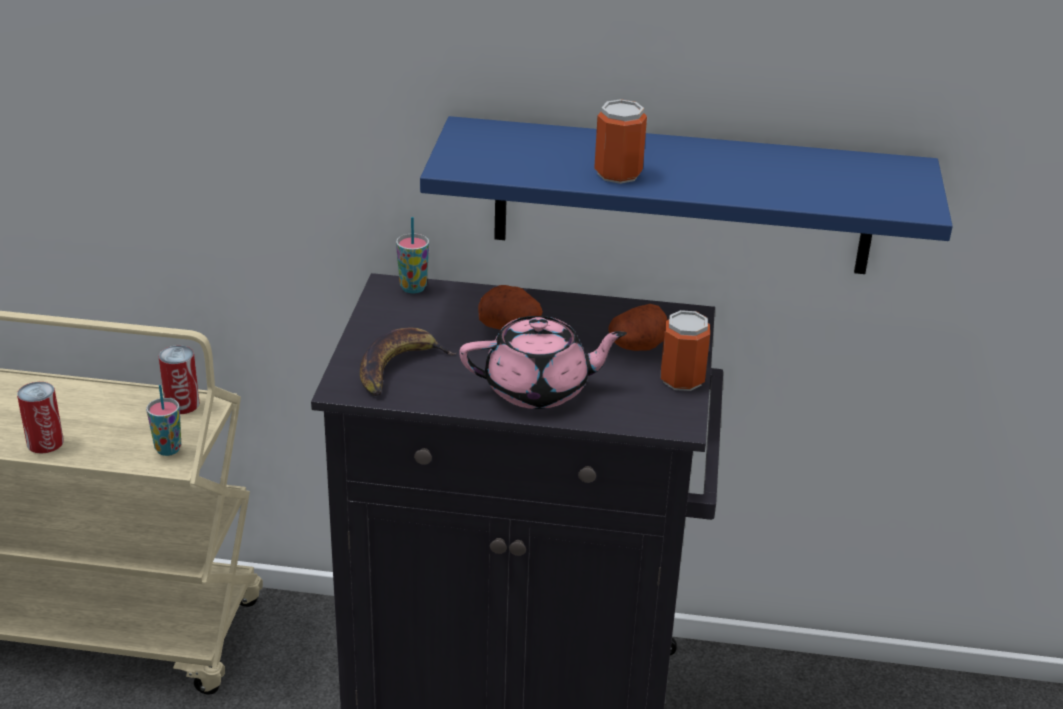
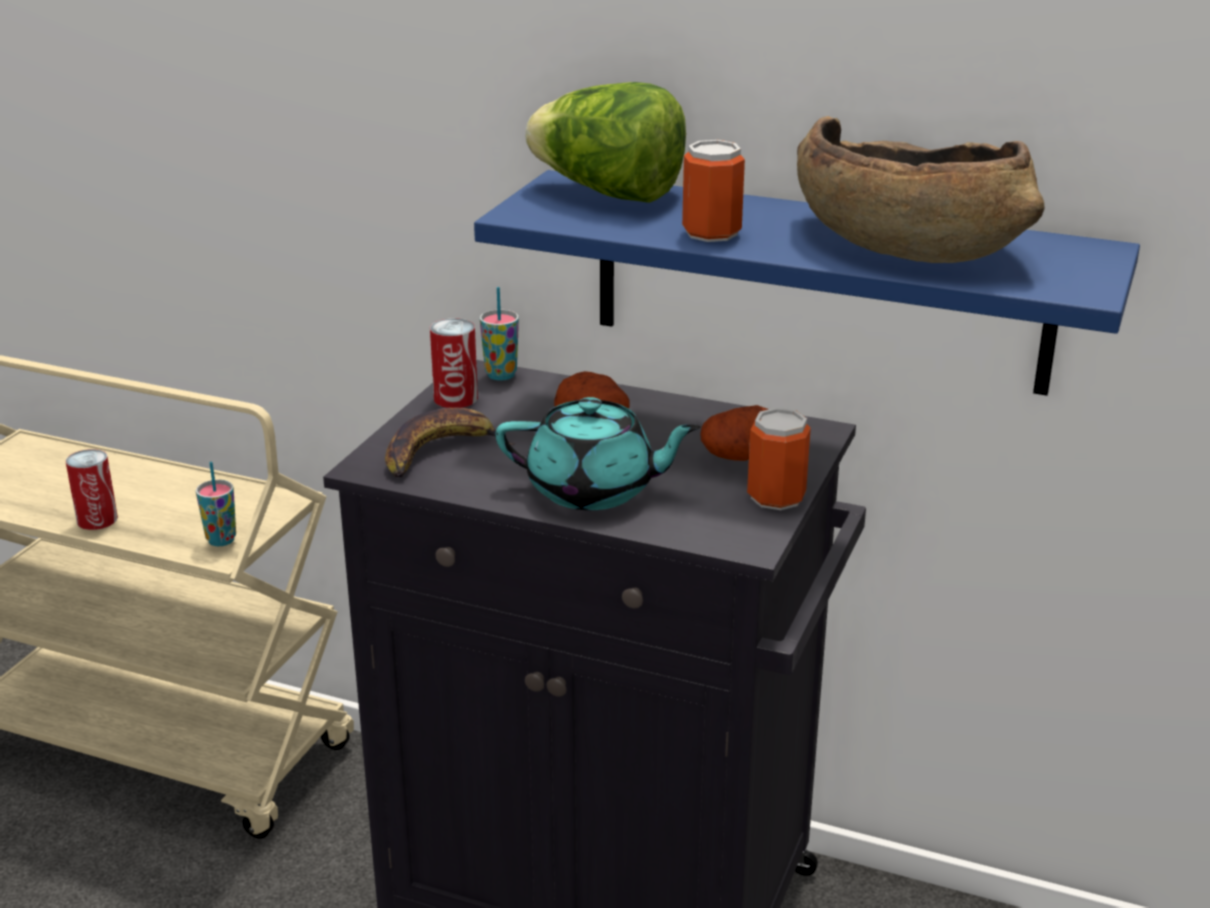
camera: 15 degrees right, 5 degrees down
(182, 404) = (258, 497): can -> can (455, 398)
(514, 139) = (609, 194): none -> lettuce
(539, 389) = (594, 490): pink teapot -> turquoise teapot
(770, 172) = (905, 243): none -> brown bowl

